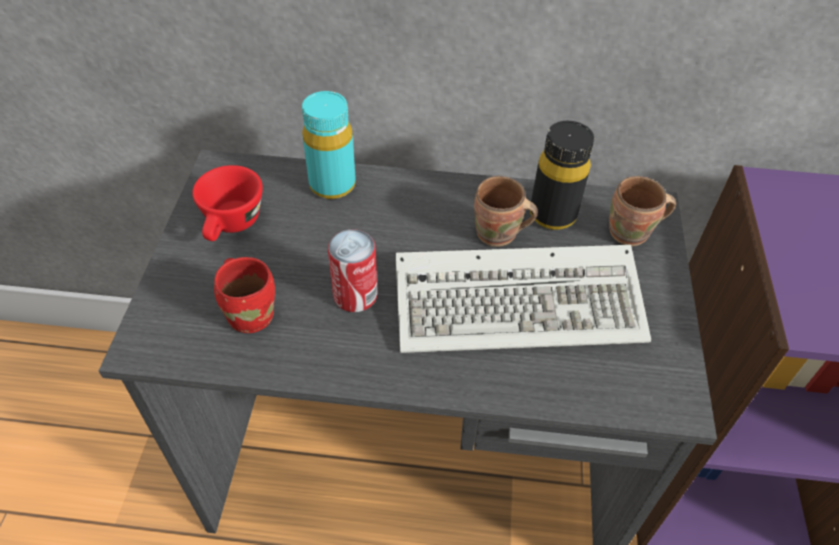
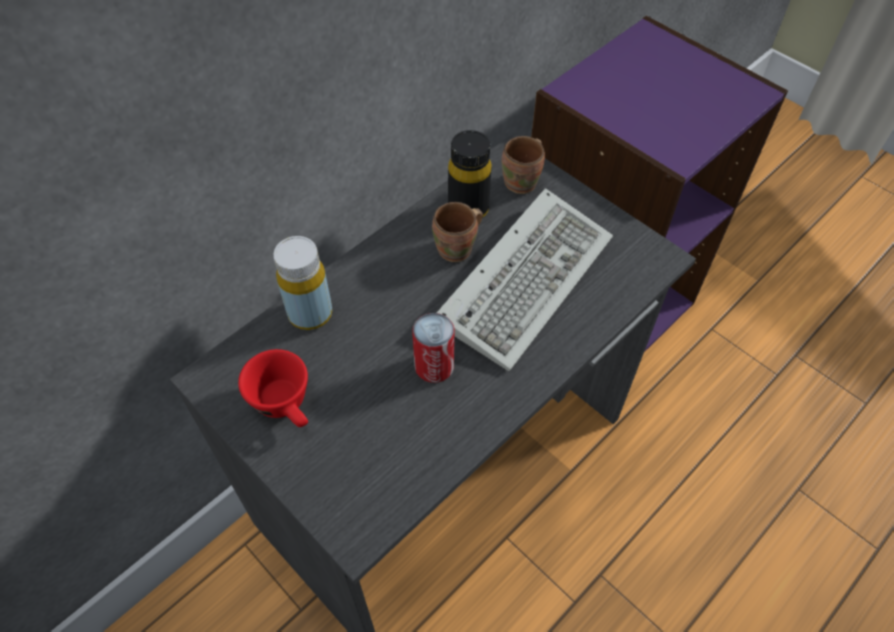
camera: 50 degrees left, 5 degrees up
(252, 313) = (392, 441): red mug -> none
(332, 185) = (310, 313): turquoise bottle -> yellow bottle

